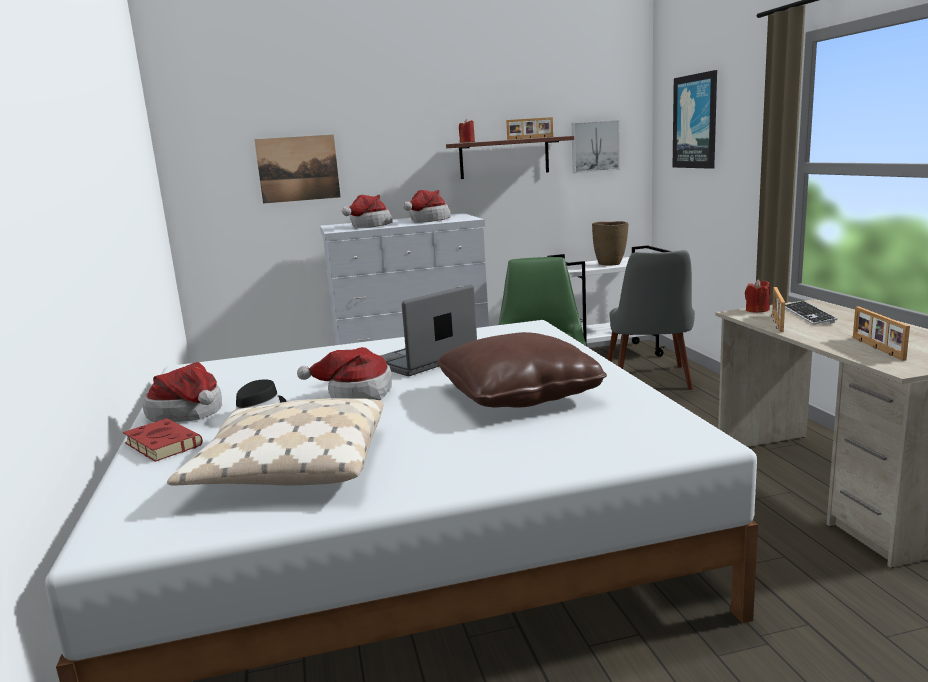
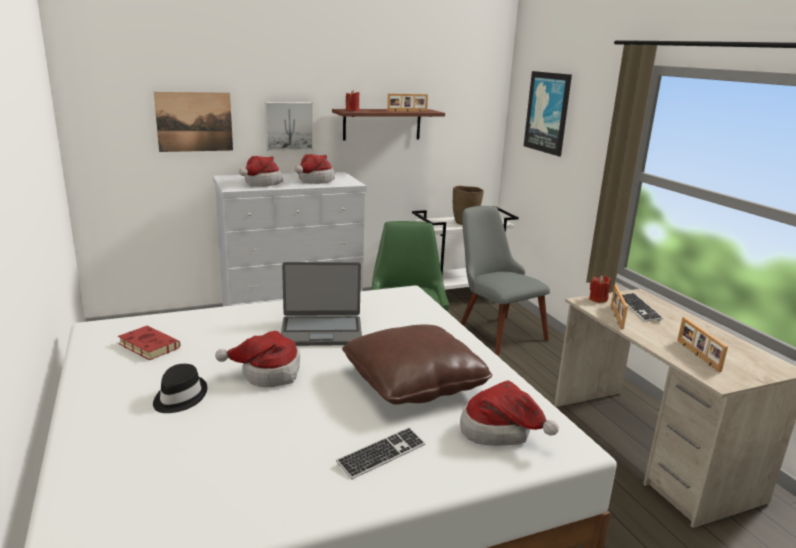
camera: 10 degrees left, 5 degrees up
(161, 444) = (92, 433): red book -> red book (147, 345)
(189, 414) = (111, 392): hat -> hat (501, 432)
(291, 466) = (225, 468): beige pillow -> none
(424, 360) = (321, 331): laptop -> laptop turned 135 degrees counterclockwise
(466, 452) = (381, 454): none -> keyboard
(594, 146) = (459, 119): picture -> picture (288, 126)
(650, 382) = (494, 330): grey chair -> grey chair turned 150 degrees clockwise

